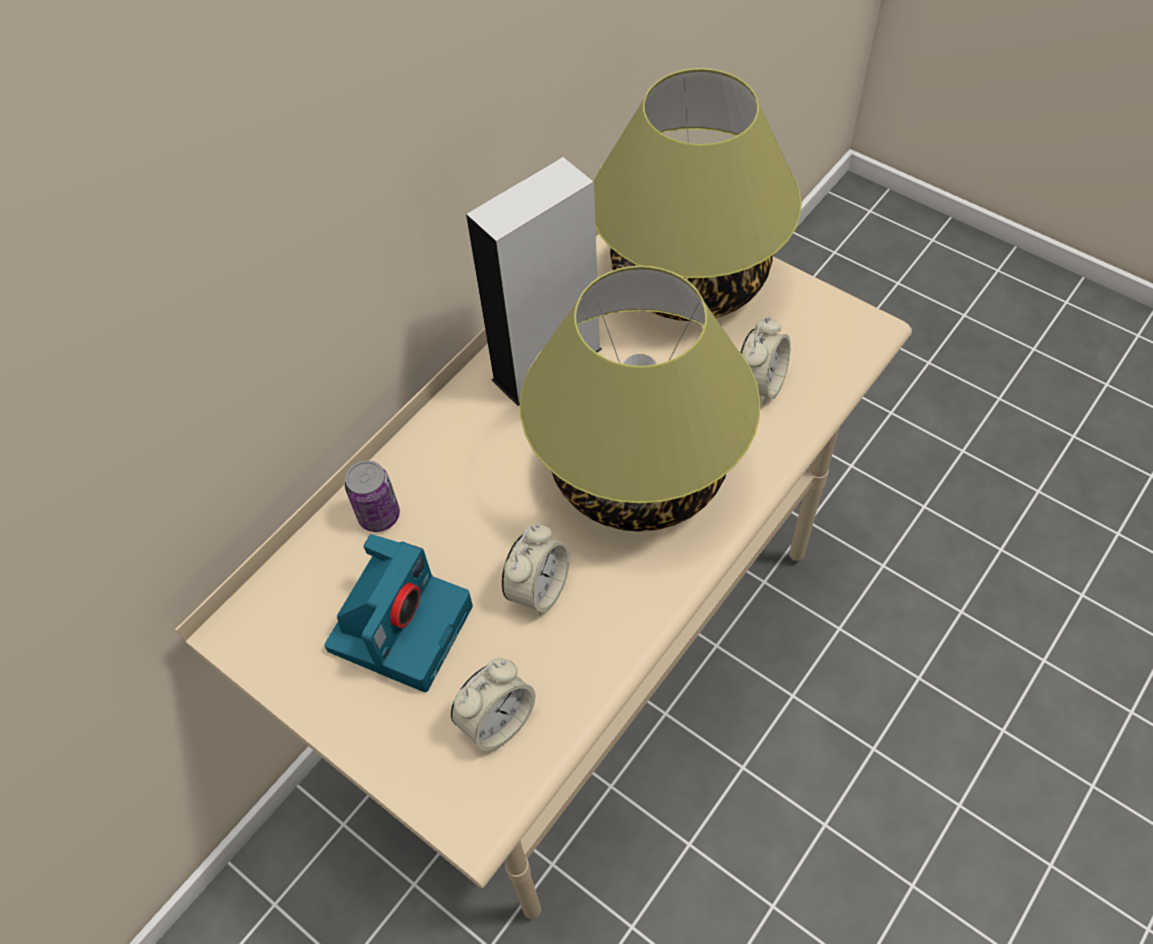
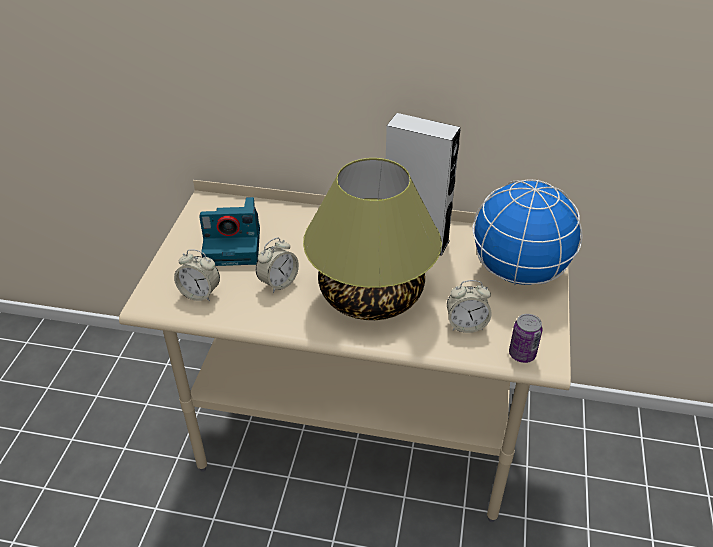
camera: 60 degrees right, 15 degrees down
(379, 515) = (288, 218): can -> can (522, 354)
(538, 589) = (278, 282): alarm clock -> alarm clock turned 45 degrees counterclockwise
(689, 280) = (518, 273): table lamp -> globe

